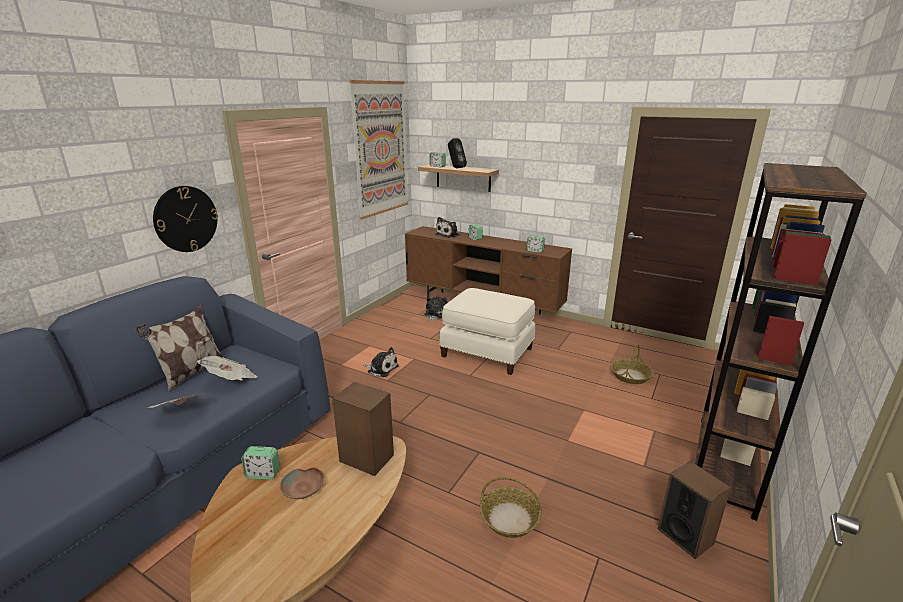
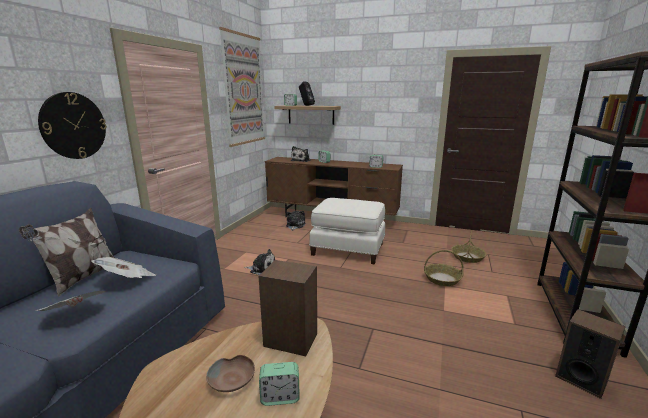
camera: 10 degrees left, 5 degrees down
(263, 474) = (181, 369): alarm clock -> alarm clock (280, 397)
(509, 518) = (425, 385): basket -> basket (442, 279)

